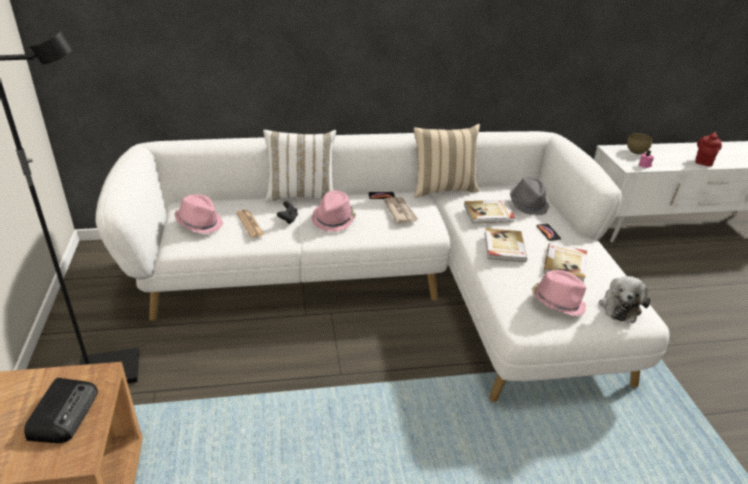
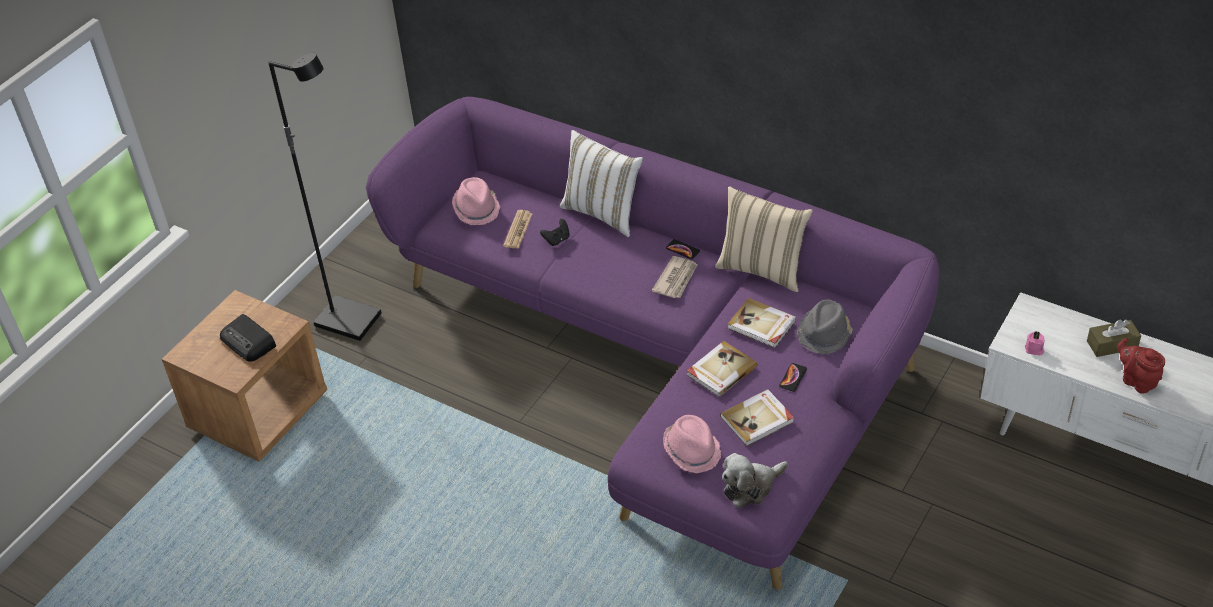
camera: 45 degrees right, 10 degrees up
(64, 413) = (249, 342): radio -> radio turned 90 degrees clockwise
(334, 219) = (599, 259): pink hat -> none
(396, 284) = (669, 358): white sofa -> purple sofa
(636, 151) = (1061, 324): brown bowl -> none
(669, 151) = (1112, 345): none -> brown tissue box
(703, 161) = (1136, 381): red teapot -> red teapot turned 105 degrees counterclockwise

